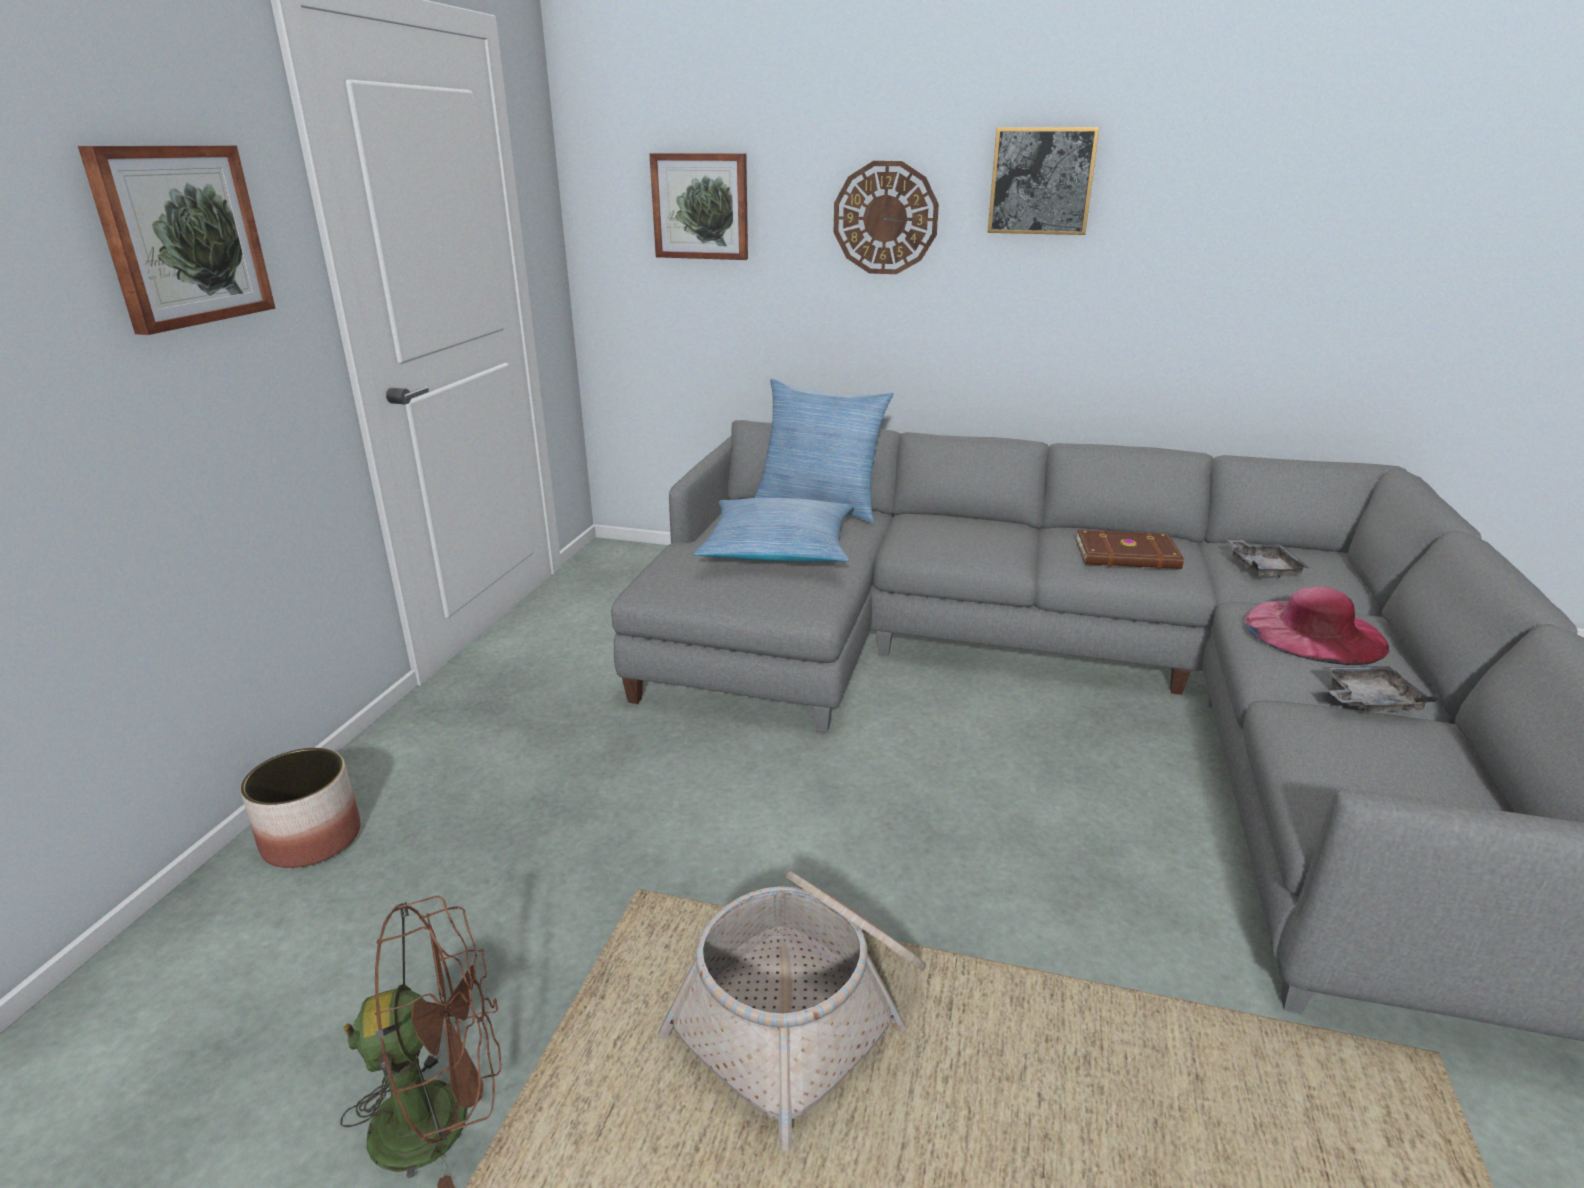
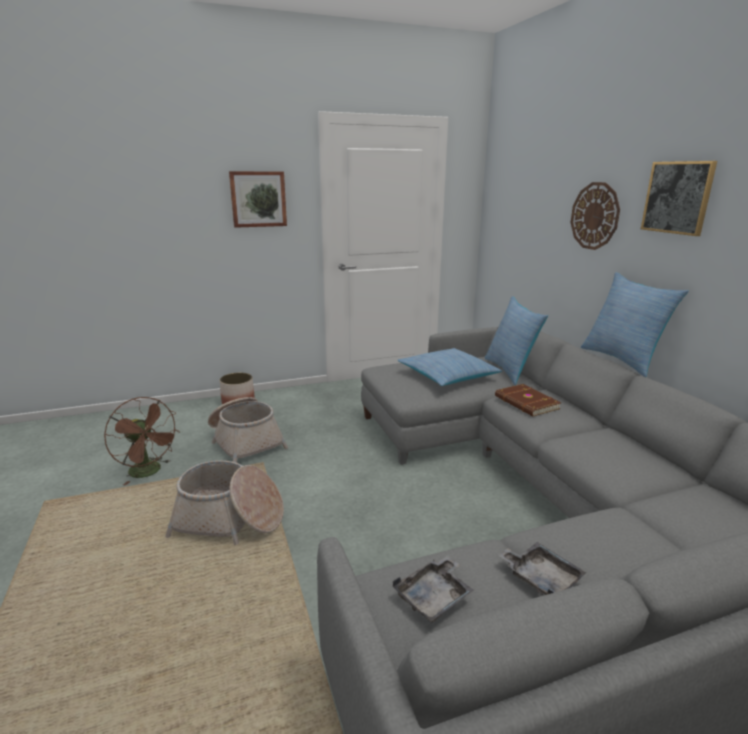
camera: 55 degrees right, 5 degrees down
(514, 887) = (245, 441): none -> basket
(701, 206) = (524, 204): picture -> none
(998, 432) = (622, 360): none -> pillow
(1127, 555) = (608, 455): brown book -> brown book (526, 403)
(1262, 568) = (687, 506): grey tray -> grey tray (434, 597)
(1314, 632) = (614, 542): pink hat -> none

